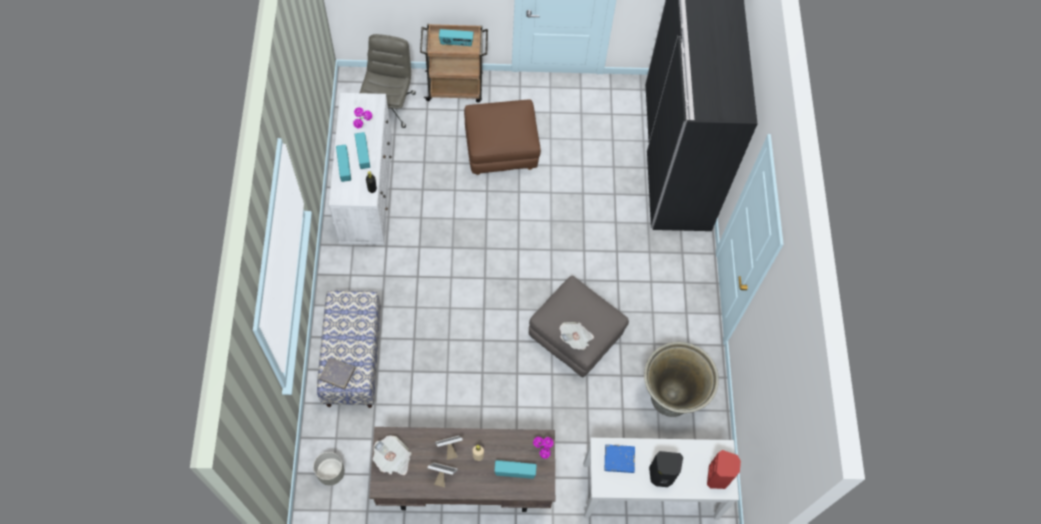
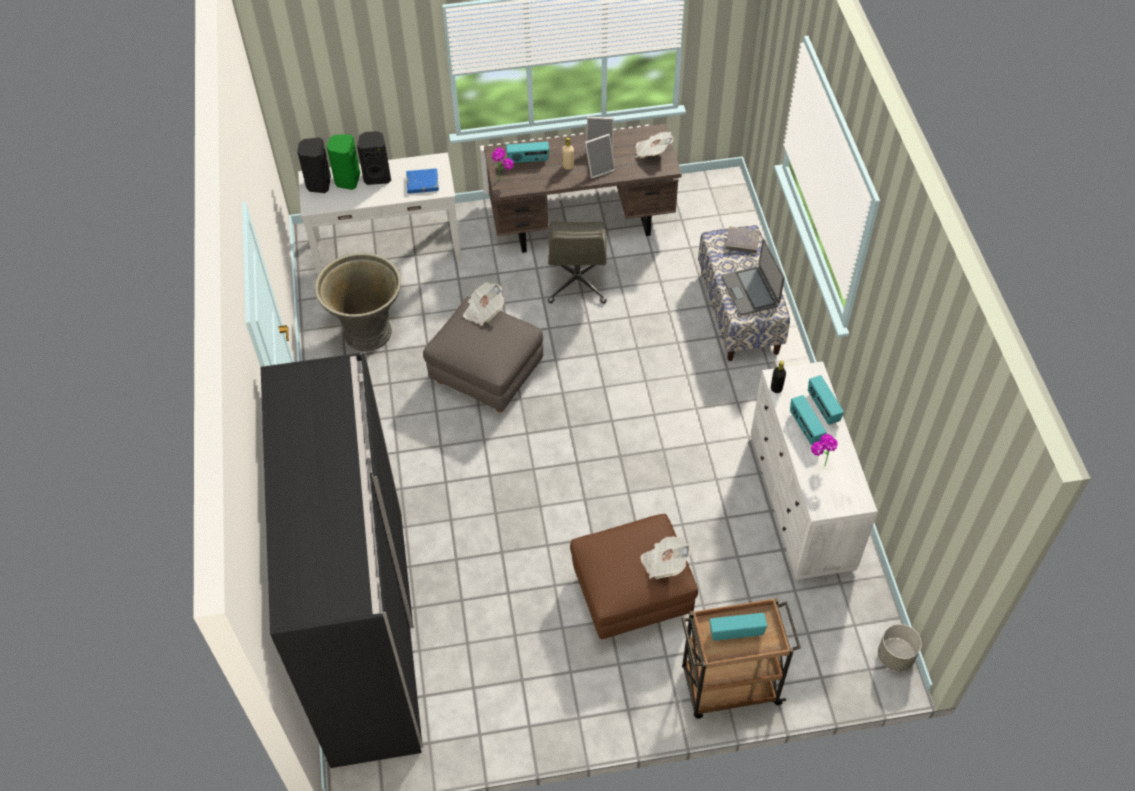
camera: 175 degrees right, 10 degrees down
(330, 472) = (721, 215): grey planter -> grey planter (895, 656)
(349, 320) = (750, 291): none -> laptop
(388, 105) = (820, 635): grey office chair -> grey office chair (577, 283)
(483, 117) = (664, 563): none -> newspaper
(691, 477) = (347, 180): none -> green speaker
(718, 477) = (318, 184): red speaker -> black speaker

